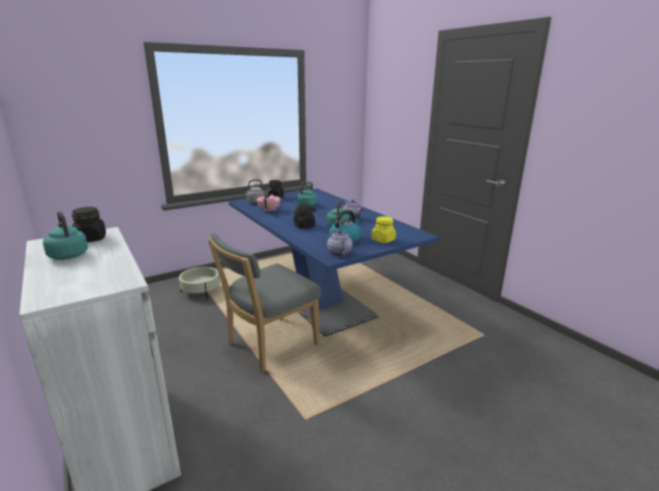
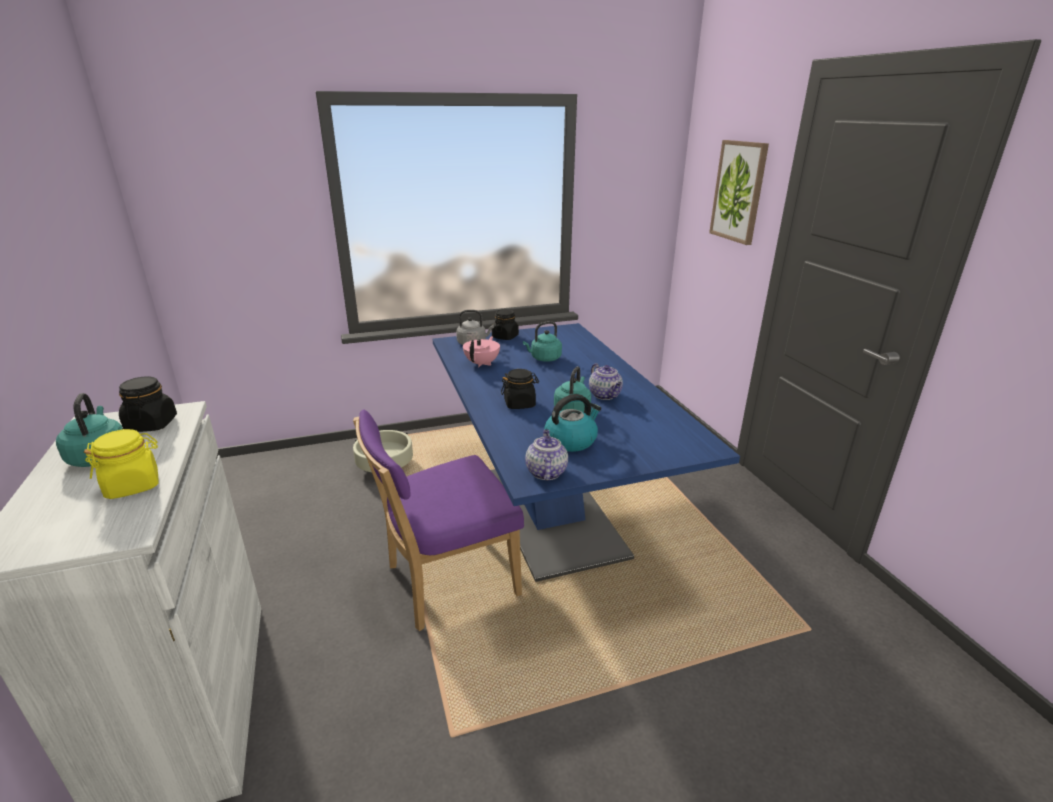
camera: 15 degrees right, 5 degrees up
(269, 345) = (446, 582): grey chair -> purple chair
(383, 240) = (635, 451): yellow jar -> yellow jar (133, 485)
(402, 105) = (739, 191): none -> picture

